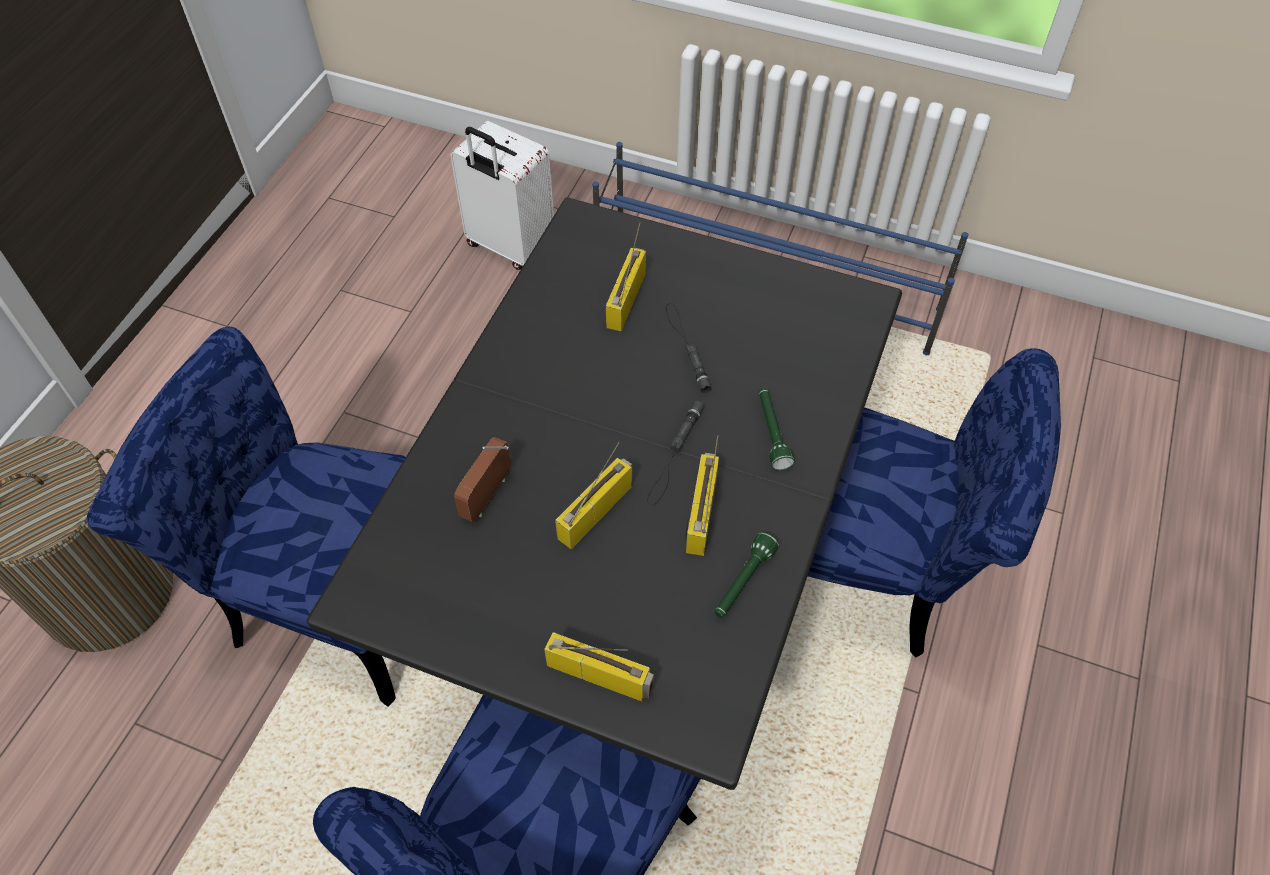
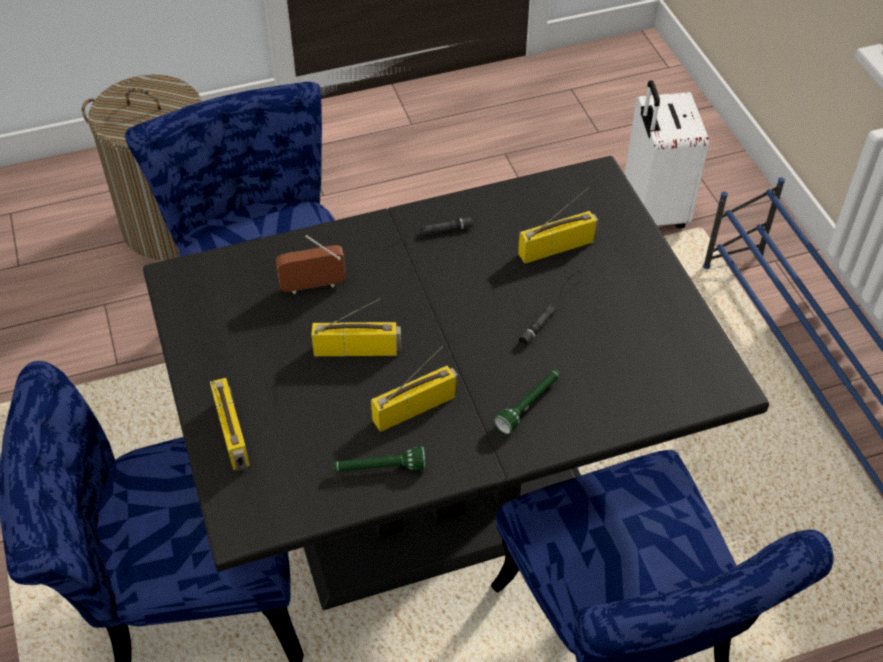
camera: 50 degrees right, 5 degrees down
(675, 455) = (449, 362): black flashlight -> black flashlight (420, 236)

